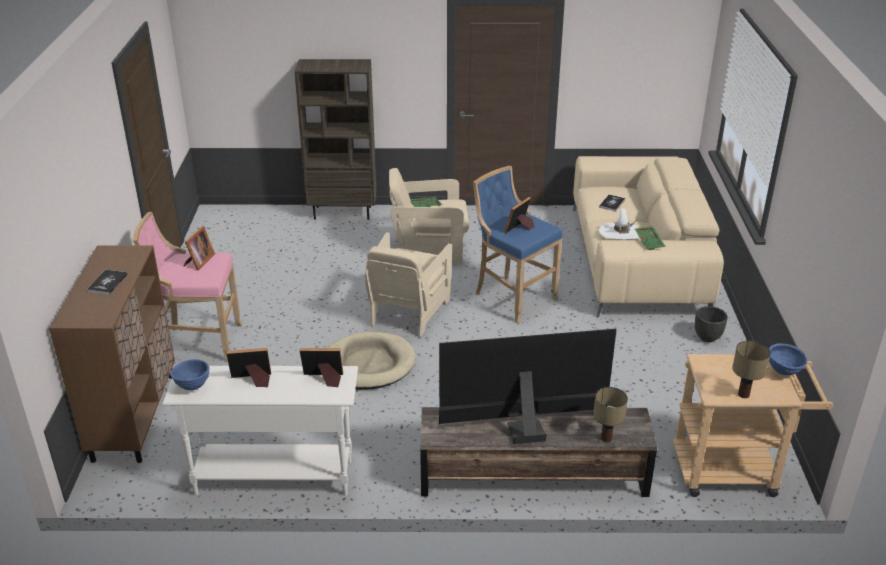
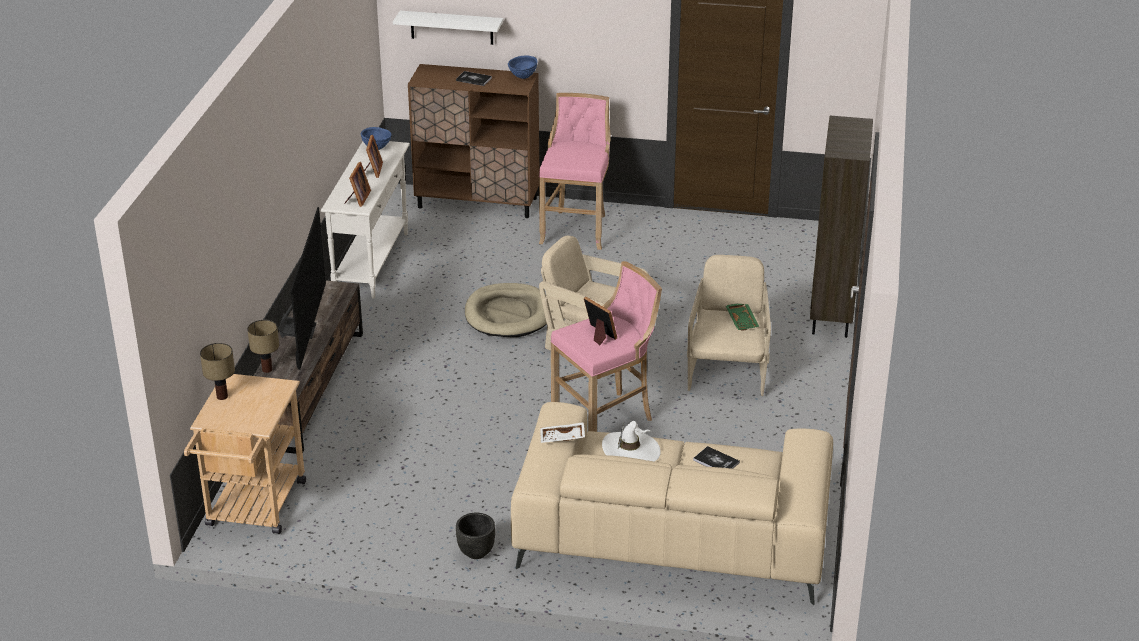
camera: 100 degrees right, 0 degrees up
(49, 258) = (451, 27): none -> white shelf
(199, 262) = (585, 157): picture frame -> none
(512, 297) = (606, 418): blue stool -> pink stool
(649, 242) = (562, 438): green tray -> white tray
(783, 372) = (238, 428): blue bowl -> blue bowl (523, 77)

